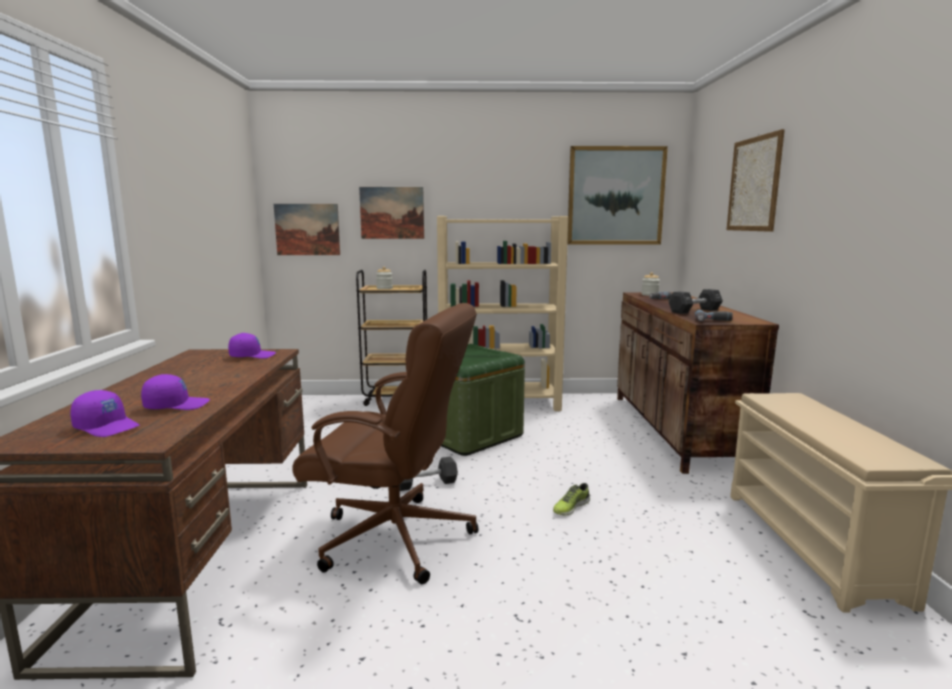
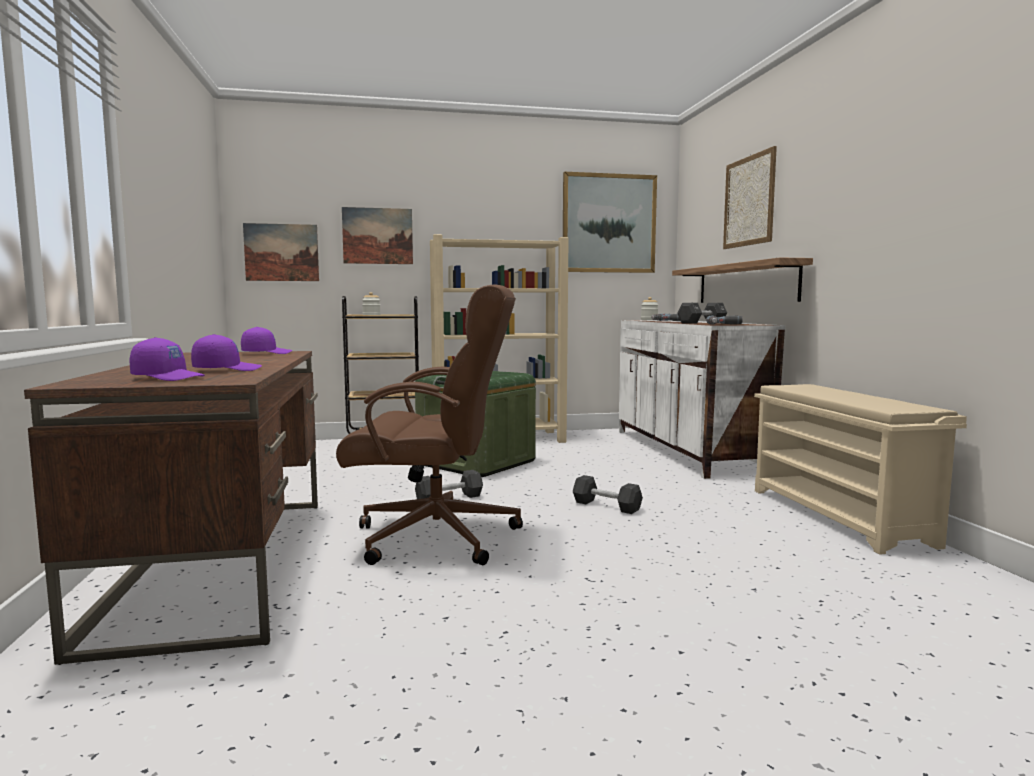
camera: 10 degrees left, 5 degrees down
(570, 507) = (606, 506): shoe -> black dumbbell
(674, 430) = (684, 451): brown cabinet -> white cabinet
(745, 270) = (745, 283): none -> shelf

